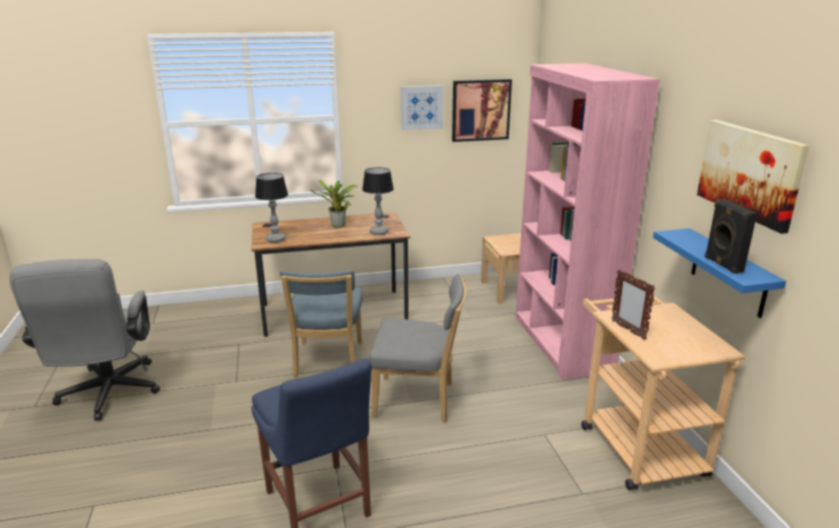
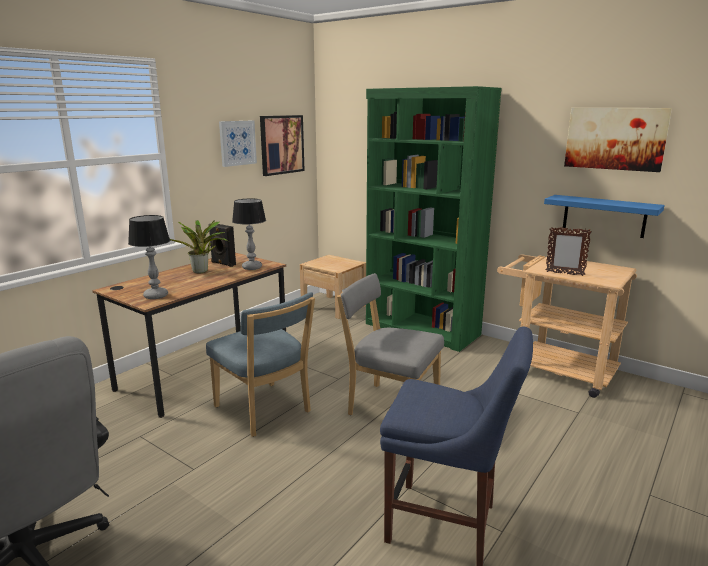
camera: 40 degrees left, 5 degrees down
(418, 400) = (389, 406): grey chair -> grey chair turned 120 degrees counterclockwise
(561, 343) = (422, 329): pink bookcase -> green bookcase
(722, 264) = (622, 204): black speaker -> black speaker (223, 264)

